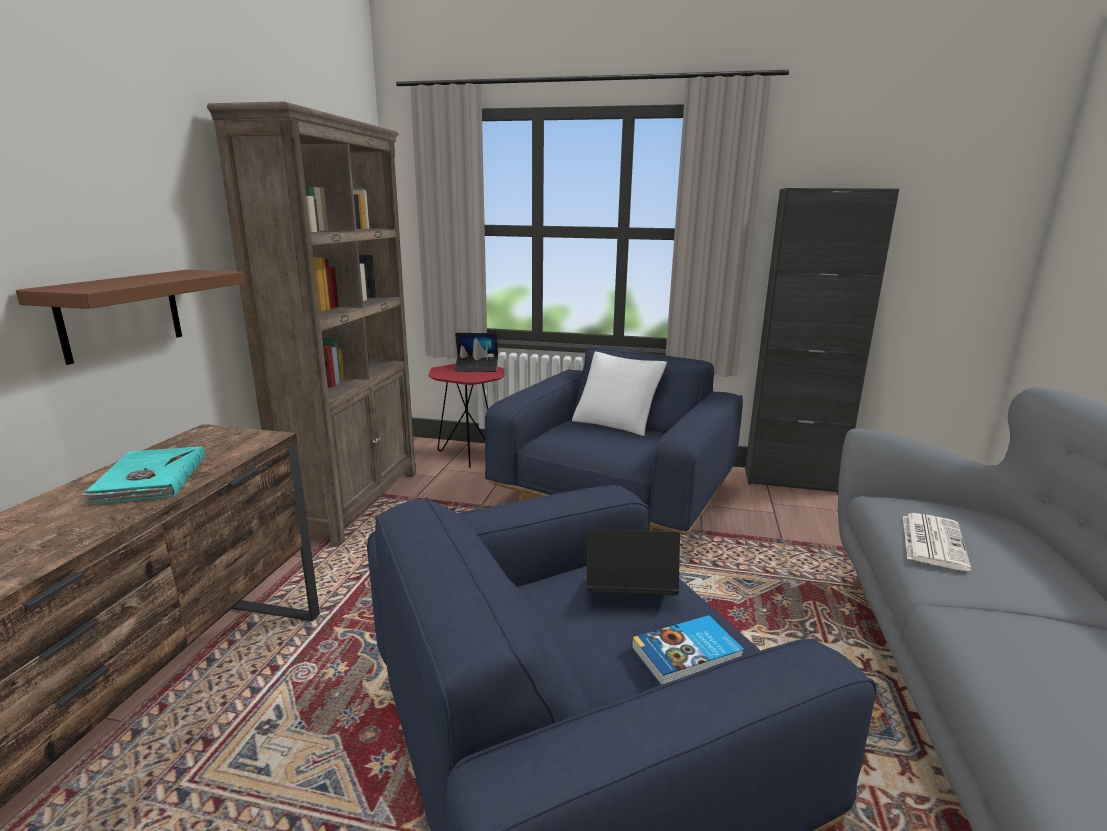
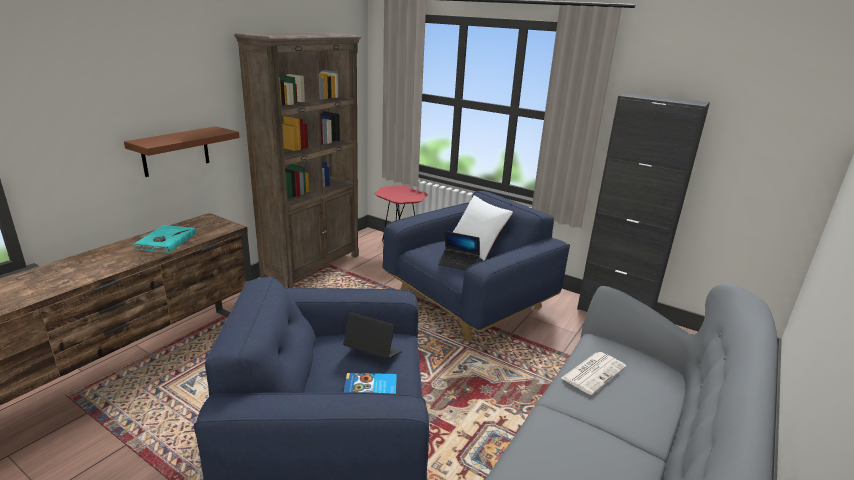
camera: 20 degrees right, 5 degrees up
(476, 368) = (410, 191): laptop -> laptop (458, 263)

